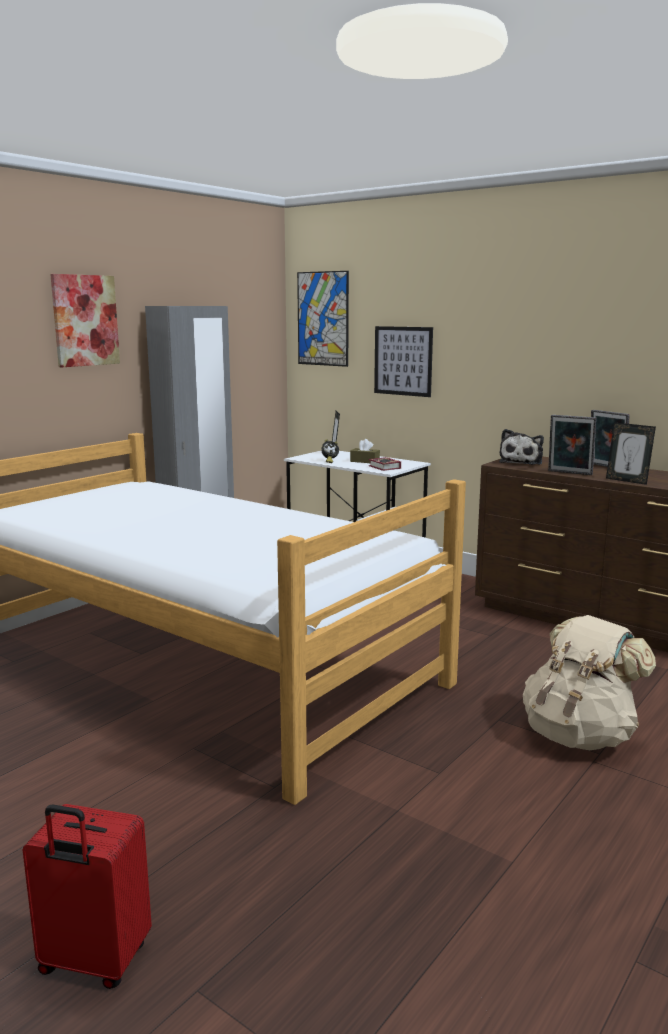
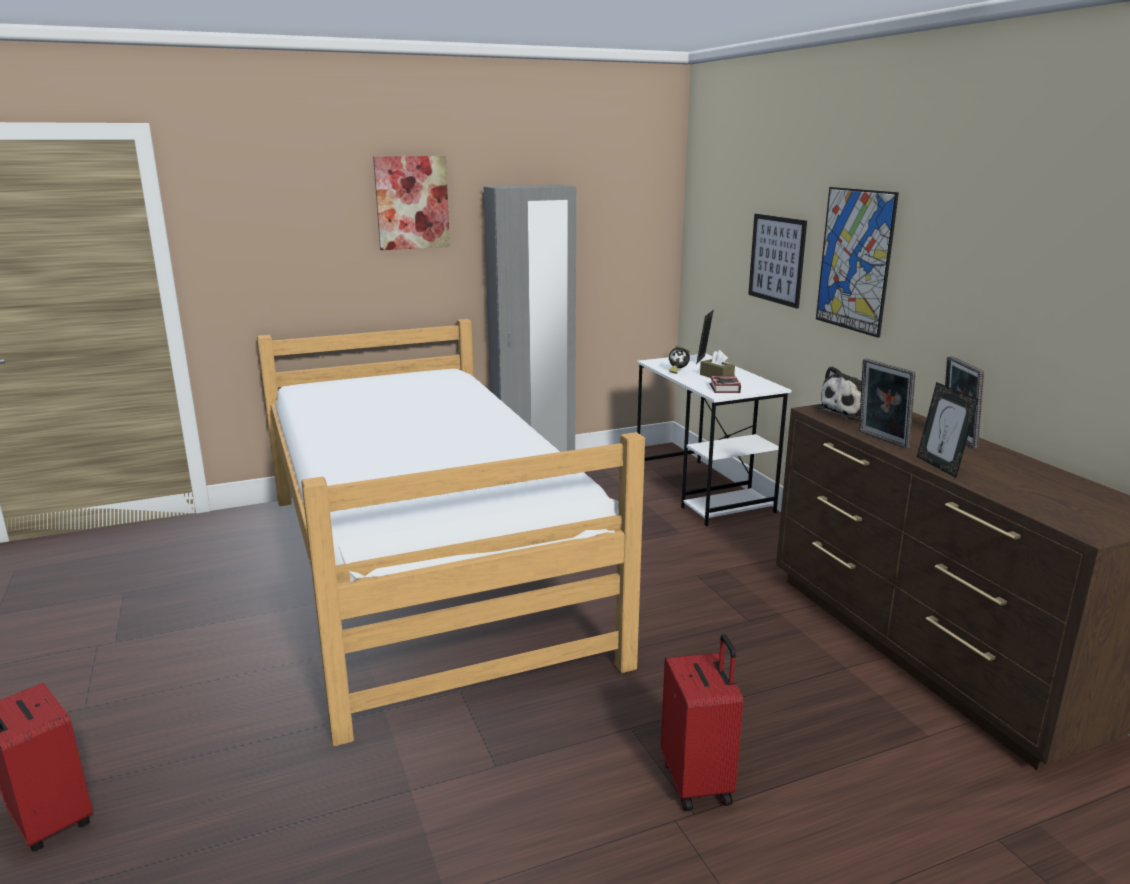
camera: 30 degrees right, 5 degrees up
(323, 319) = (712, 199): picture -> picture (855, 260)
(579, 735) = (698, 782): beige backpack -> red suitcase

